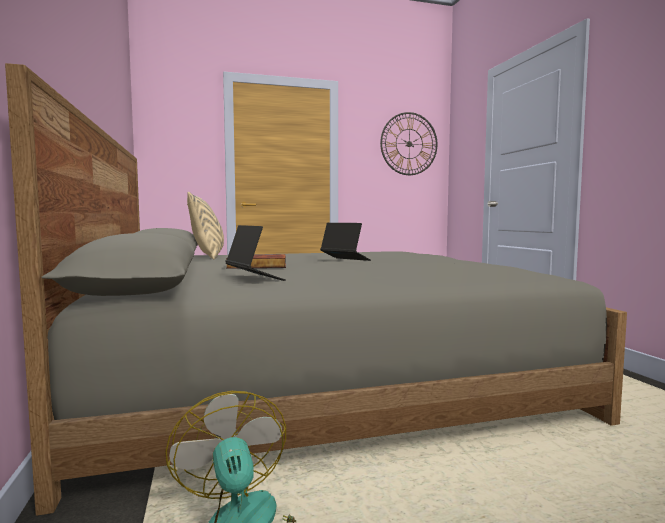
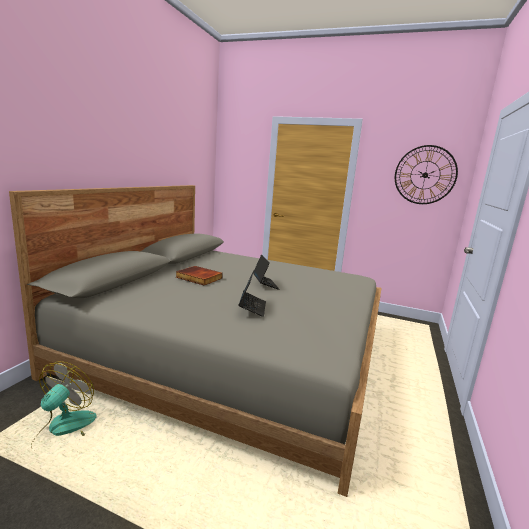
camera: 35 degrees right, 10 degrees up
(207, 256) = (213, 256): beige pillow -> none
(254, 278) = (154, 294): laptop -> laptop (252, 307)

